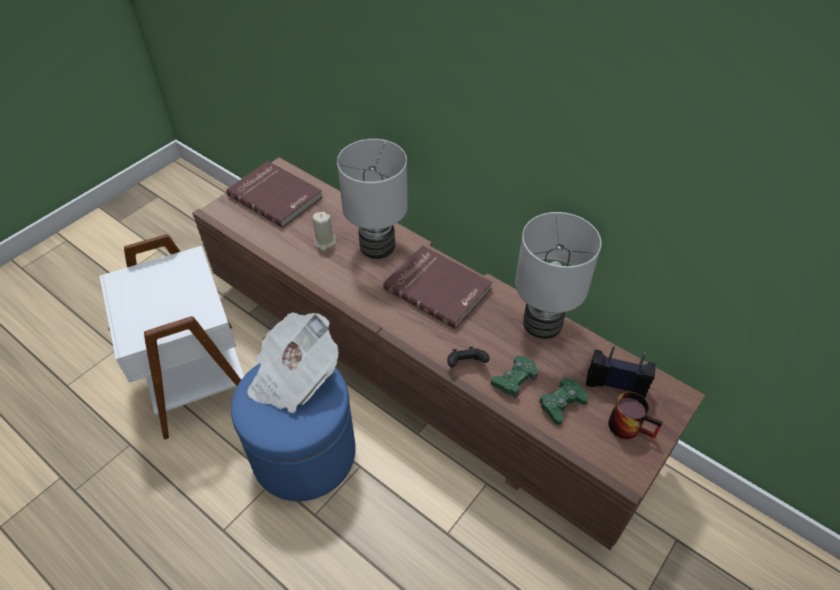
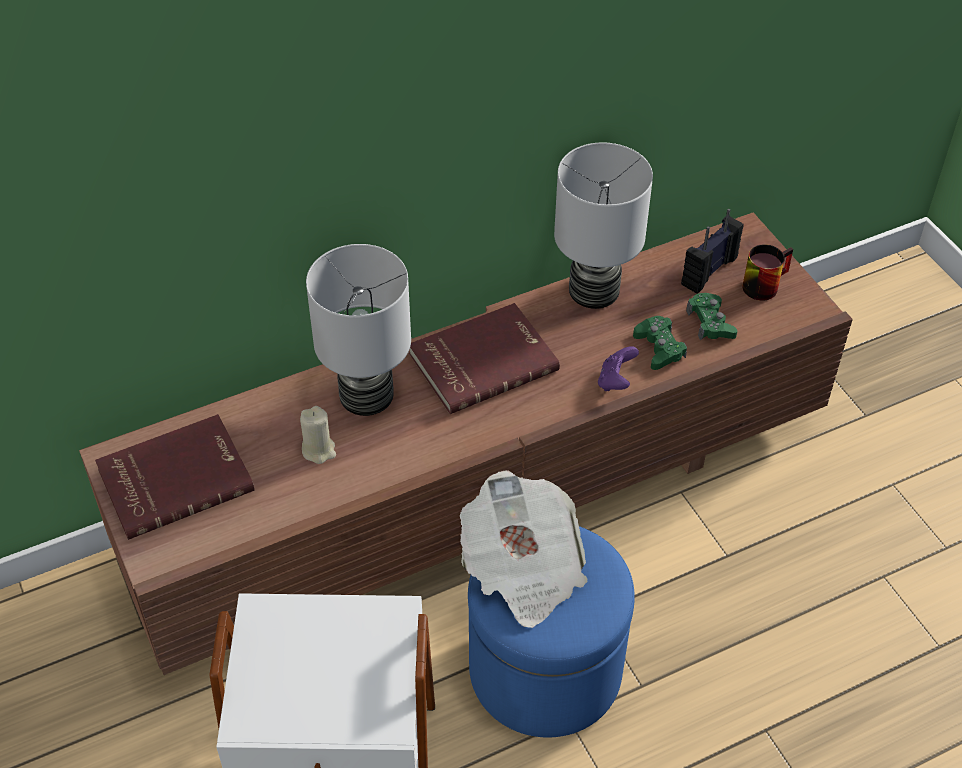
camera: 65 degrees left, 0 degrees up
(466, 364) = (616, 381): black game controller -> purple game controller

